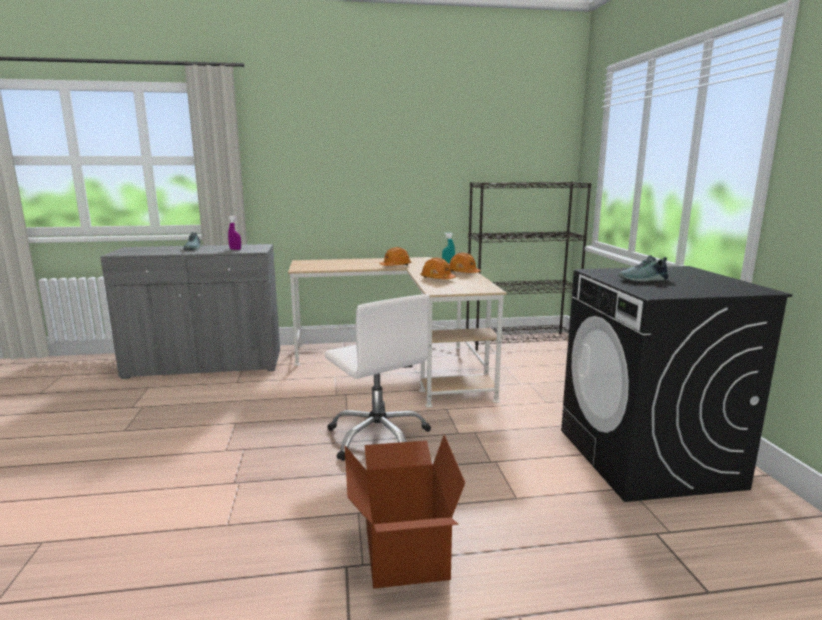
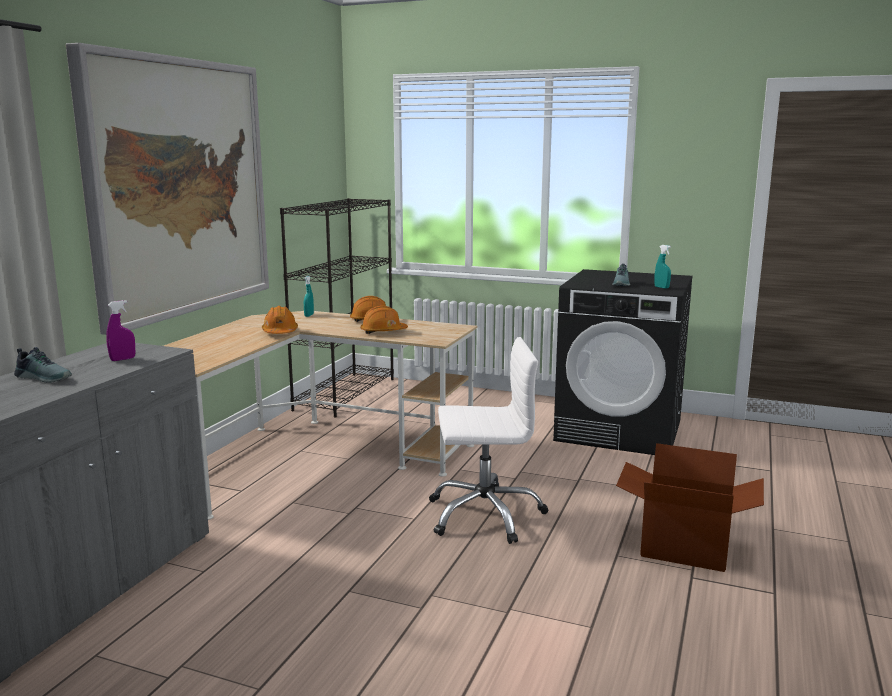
camera: 60 degrees left, 0 degrees up
(363, 160) = (179, 187): none -> picture
(667, 290) = (661, 287): none -> turquoise spray bottle

